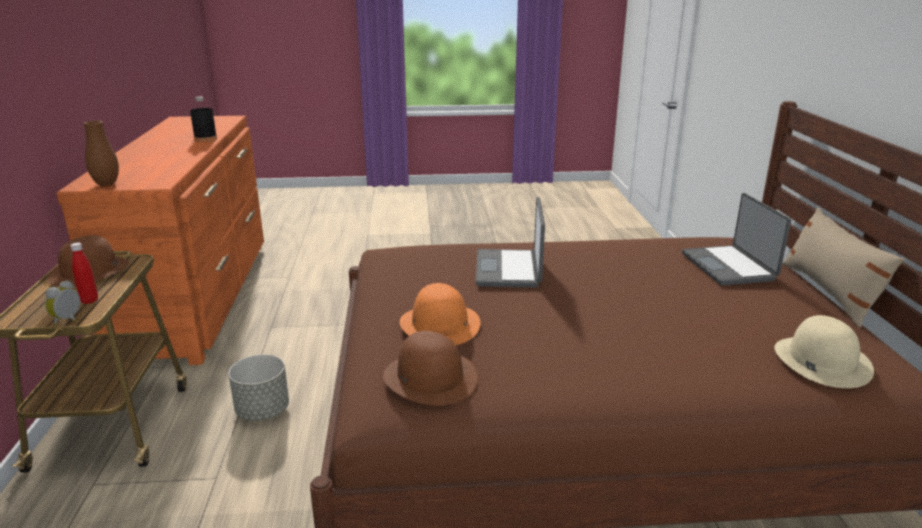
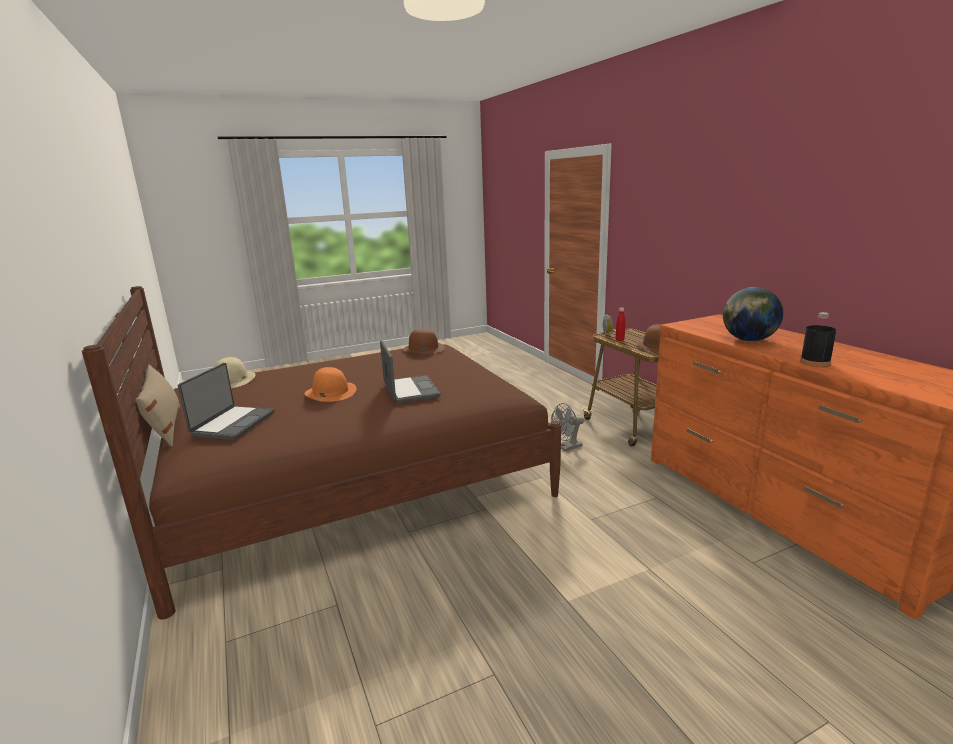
camera: 160 degrees right, 5 degrees down
(106, 184) = (709, 320): brown vase -> none
(172, 159) = (748, 340): none -> globe
(262, 411) = (567, 447): grey planter -> grey fan
(440, 324) = (434, 362): orange hat -> orange hat (330, 392)
(729, 266) = (232, 423): laptop -> laptop turned 45 degrees clockwise

